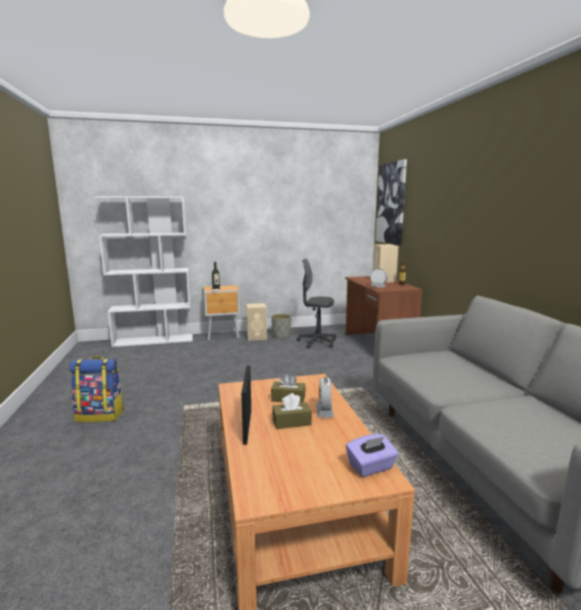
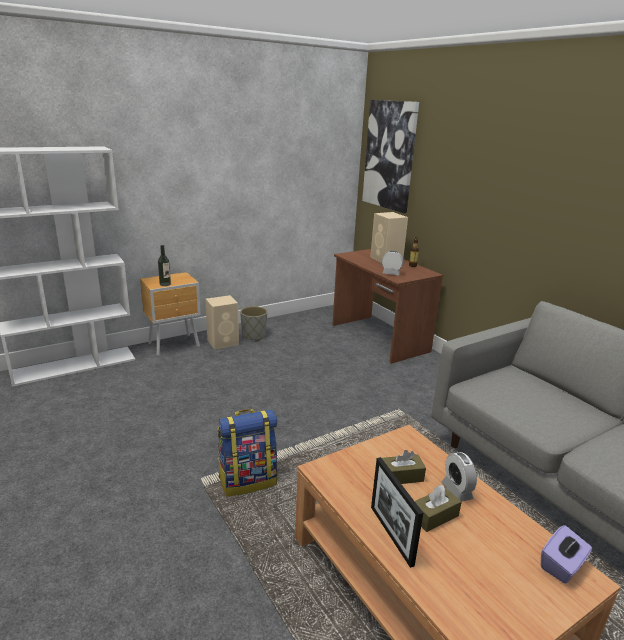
camera: 20 degrees left, 10 degrees up
(100, 415) = (87, 519): backpack -> backpack (248, 480)
(317, 342) = (306, 342): grey office chair -> none

